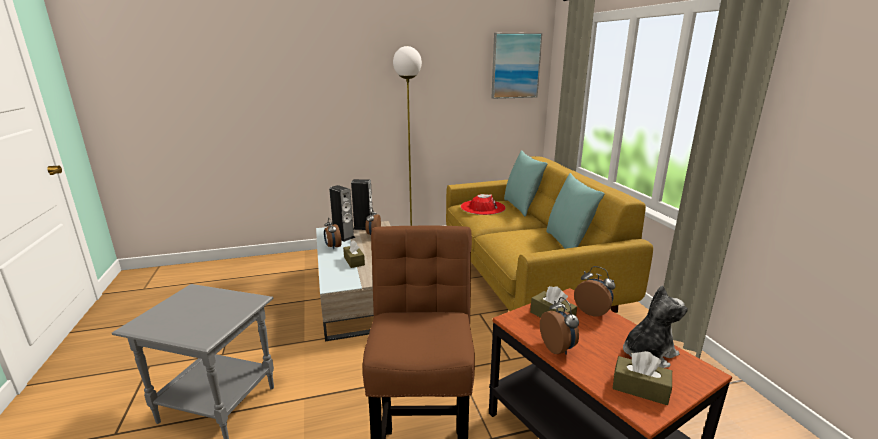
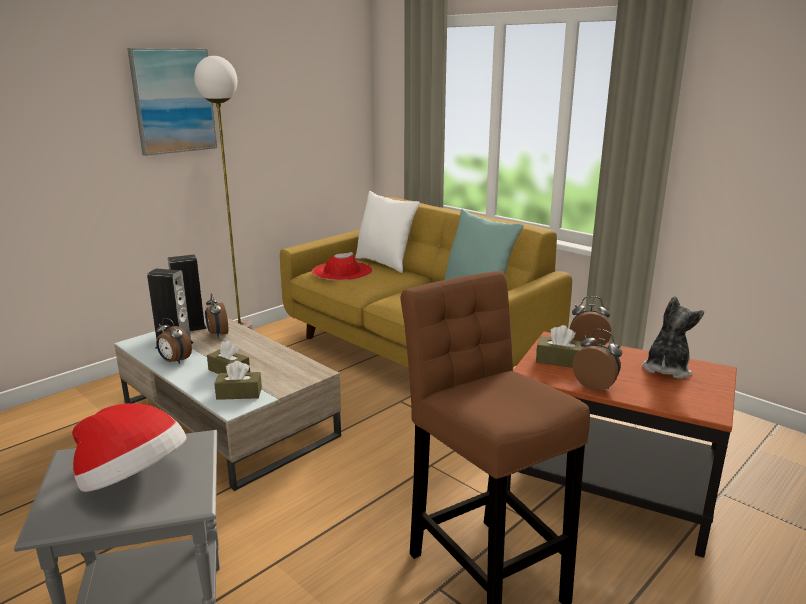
camera: 30 degrees left, 0 degrees up
(197, 314) = (133, 481): none -> hat
(515, 66) = (336, 81): picture -> picture (173, 101)
(521, 207) = (385, 263): turquoise pillow -> white pillow
(640, 388) = (690, 396): brown tissue box -> brown tissue box (239, 393)

